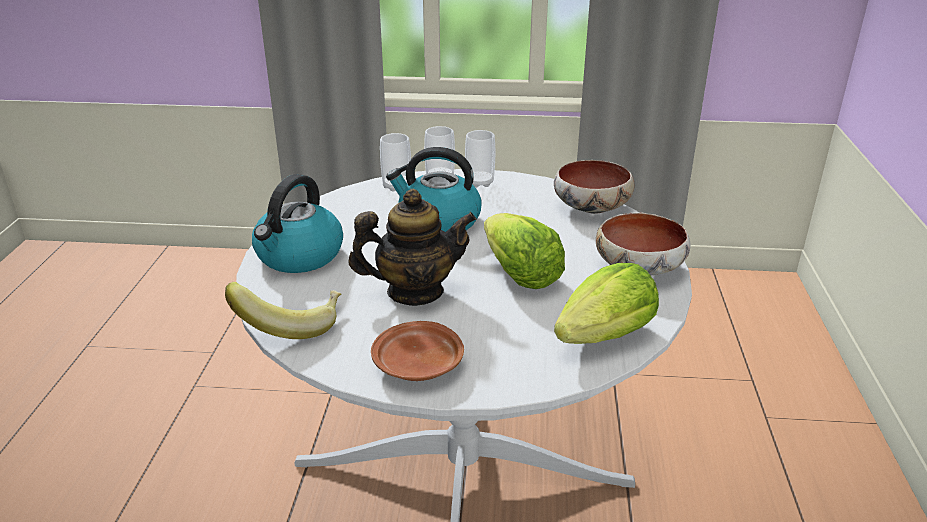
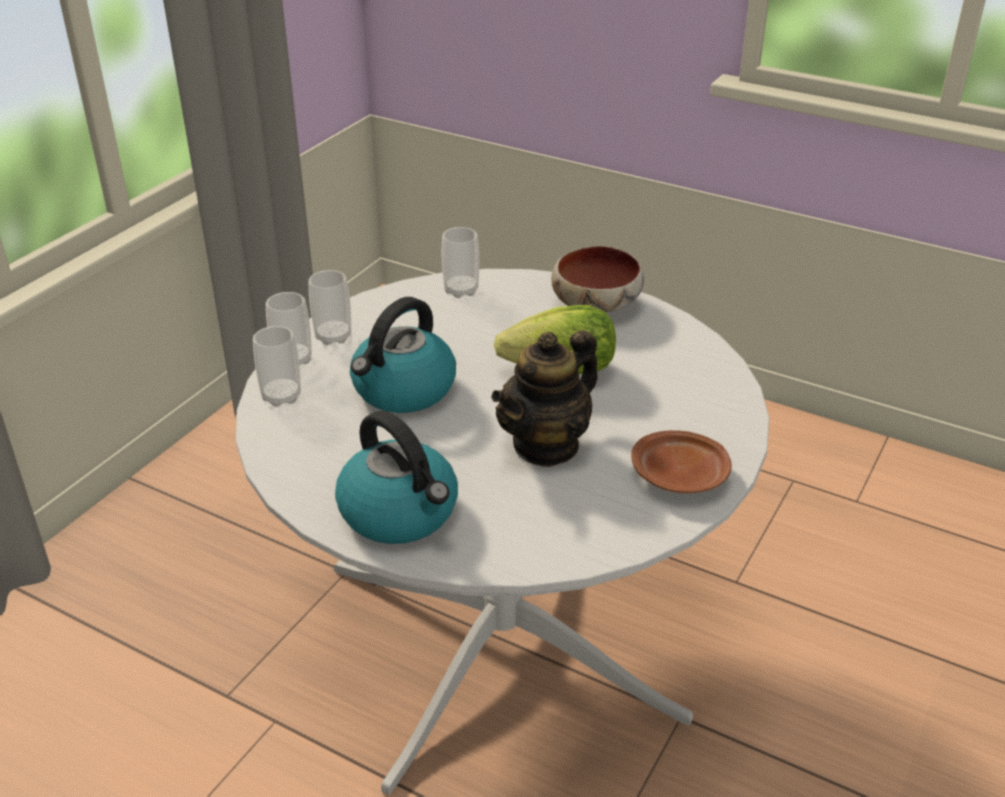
camera: 65 degrees left, 5 degrees up
(291, 324) = (555, 548): banana -> none
(414, 292) = (546, 445): teapot -> teapot turned 150 degrees counterclockwise
(591, 208) = (461, 290): bowl -> cup
(606, 336) = (693, 359): lettuce -> none

